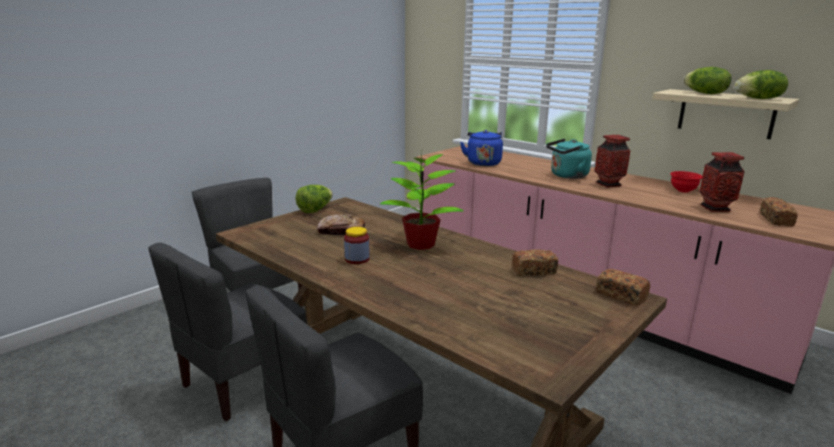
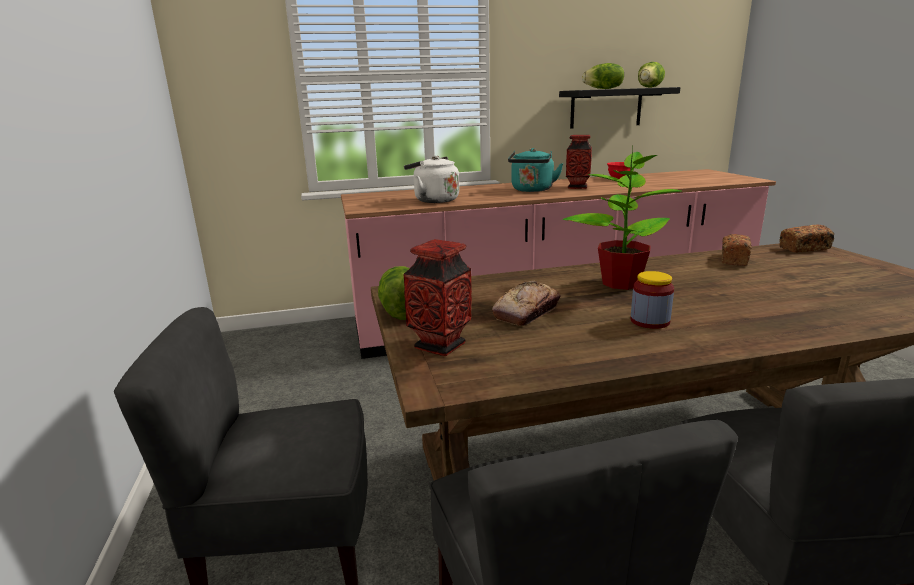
camera: 55 degrees left, 0 degrees up
(483, 163) = (433, 200): blue kettle -> white kettle
(715, 208) = (674, 182): vase -> vase (440, 345)
(726, 113) = (606, 108): beige shelf -> black shelf
(776, 220) = (712, 178): bread -> none

